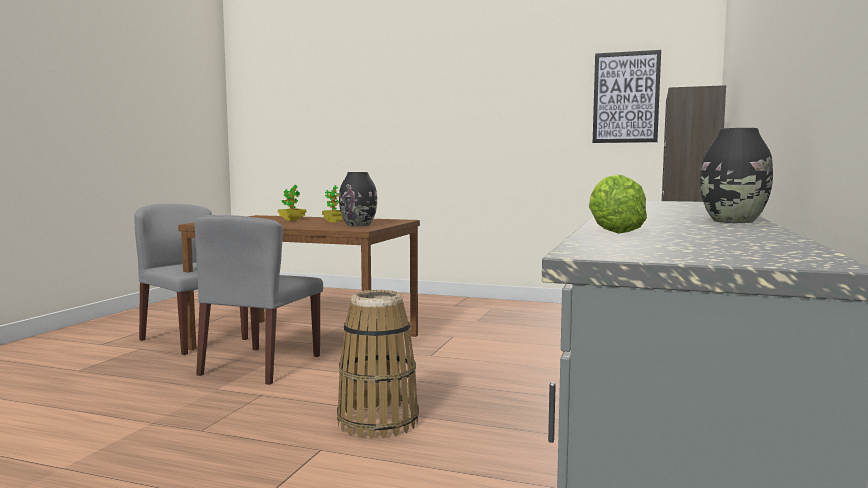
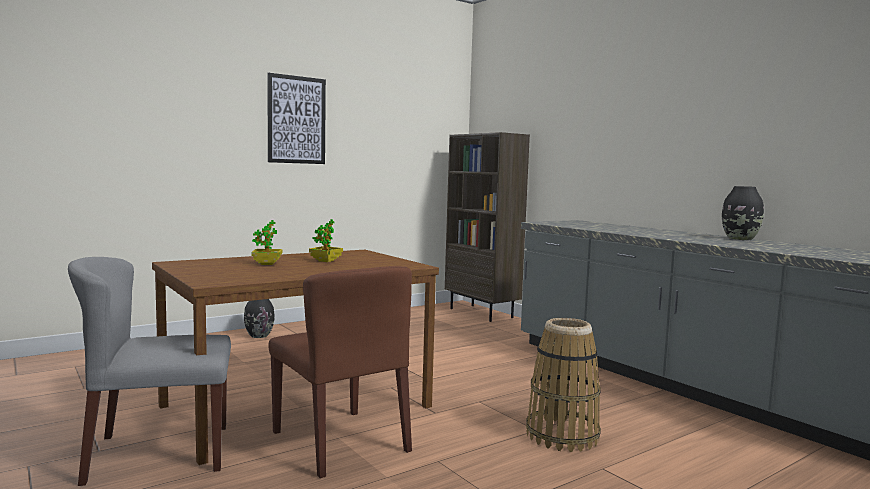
camera: 55 degrees left, 0 degrees up
(261, 365) = (341, 441): grey chair -> brown chair
(359, 225) = (381, 262): black vase -> black vase (259, 335)
(612, 231) = (796, 252): lettuce -> none
(626, 97) = (412, 129): picture -> picture (296, 120)

